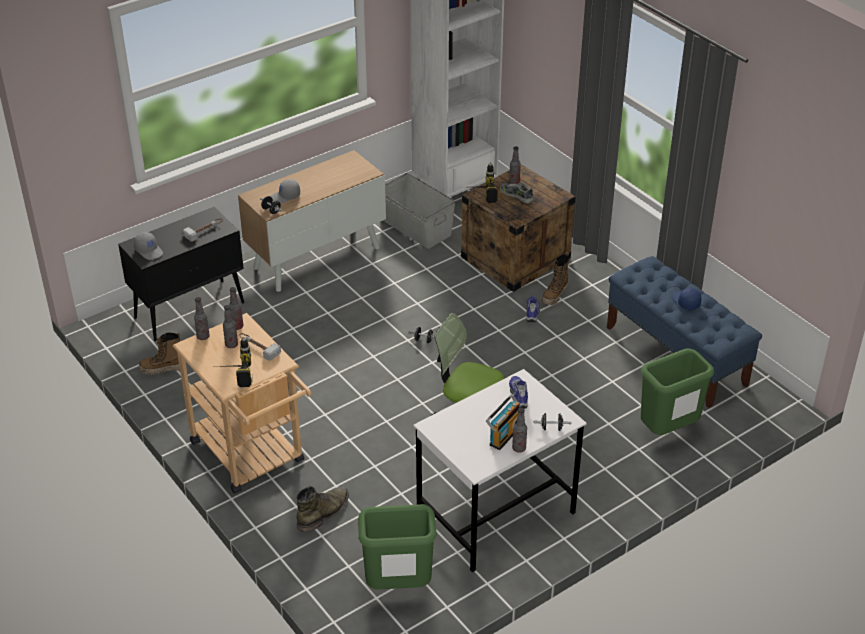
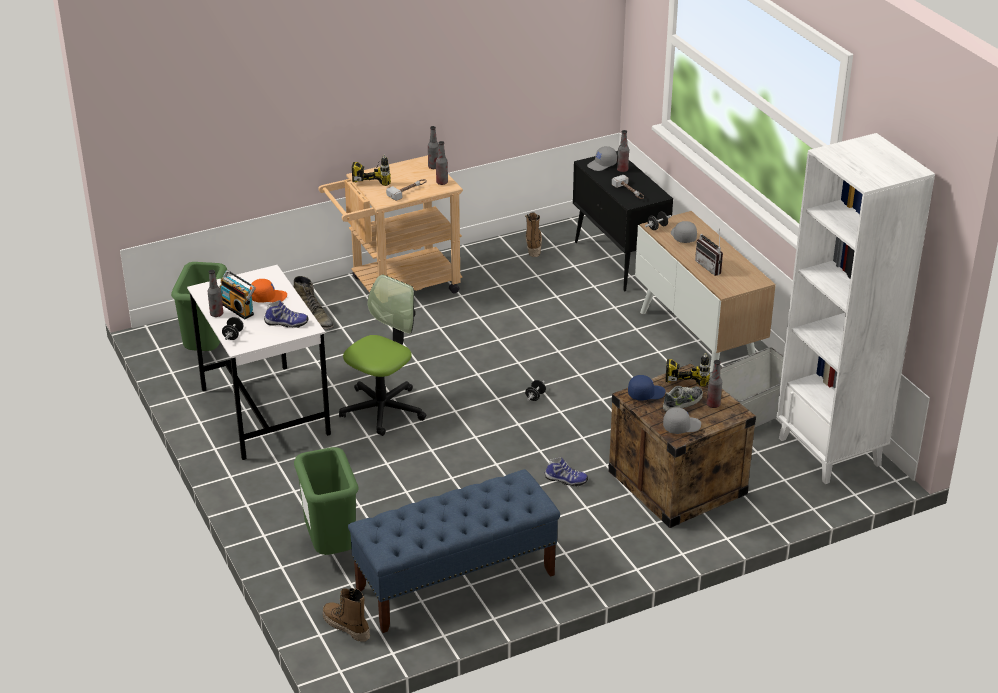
camera: 100 degrees right, 5 degrees down
(231, 345) = (417, 179): bottle -> bottle (622, 170)
(334, 180) = (711, 267): none -> radio
(476, 418) = (268, 297): none -> orange cap
(547, 194) = (681, 426): none -> grey cap
(555, 295) = (595, 503): boot -> boot (346, 627)
(685, 302) = (450, 513): blue cap -> blue cap (646, 393)

